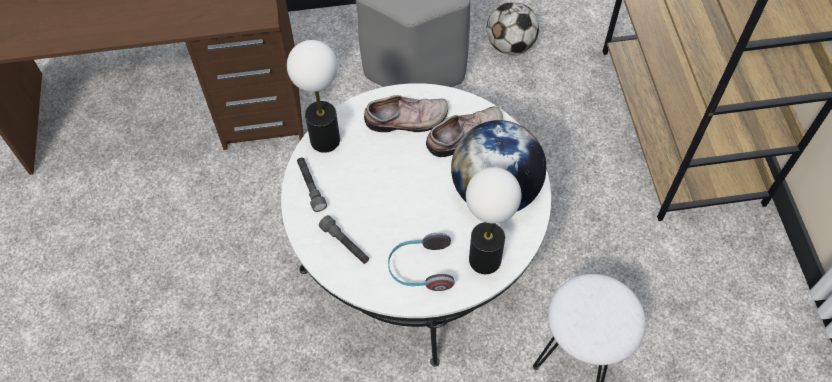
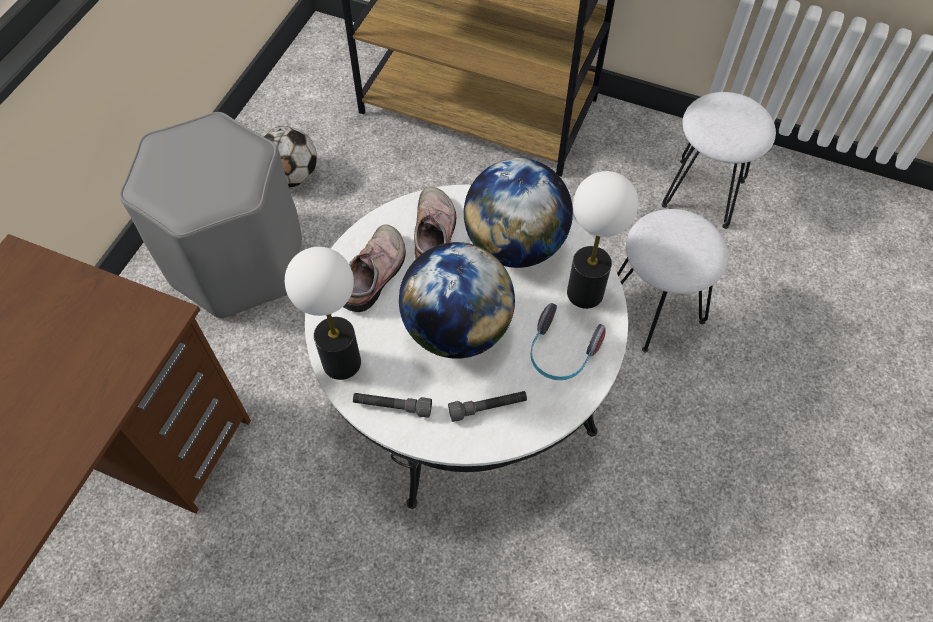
camera: 60 degrees left, 0 degrees up
(396, 192) = (457, 329): none -> globe
(734, 342) = (703, 193): none -> white stool

